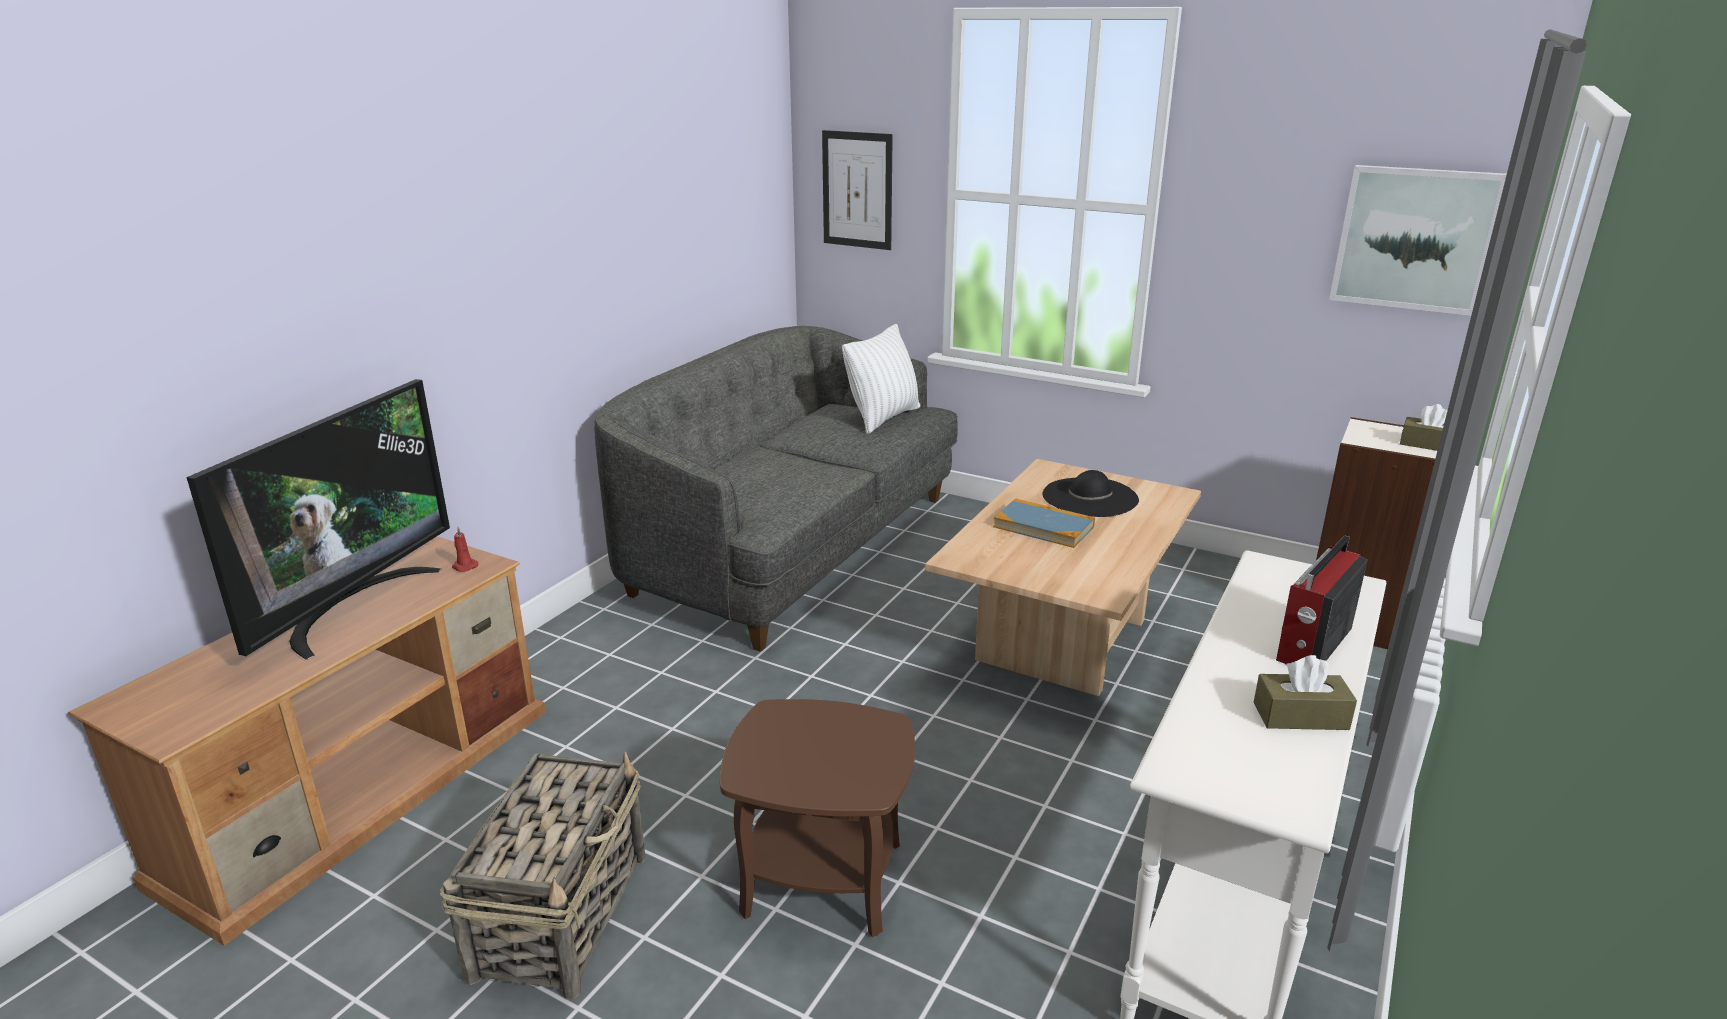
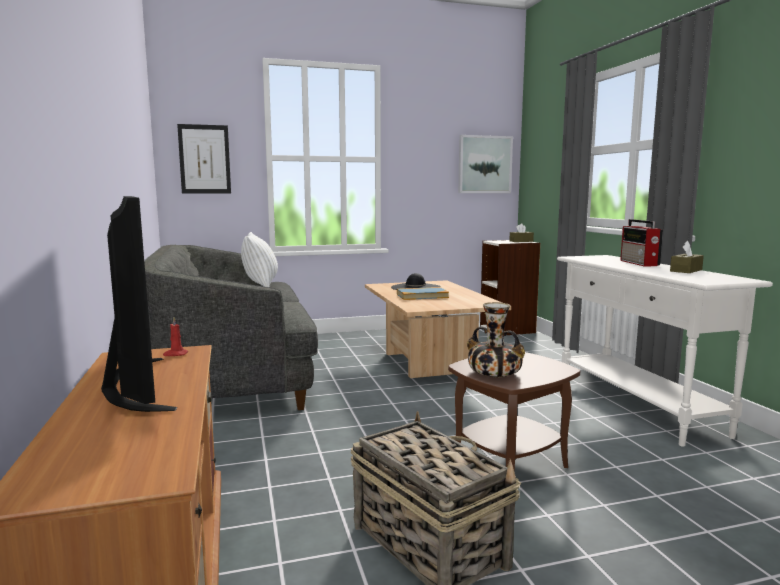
camera: 45 degrees left, 15 degrees down
(773, 747) = (495, 373): none -> vase

